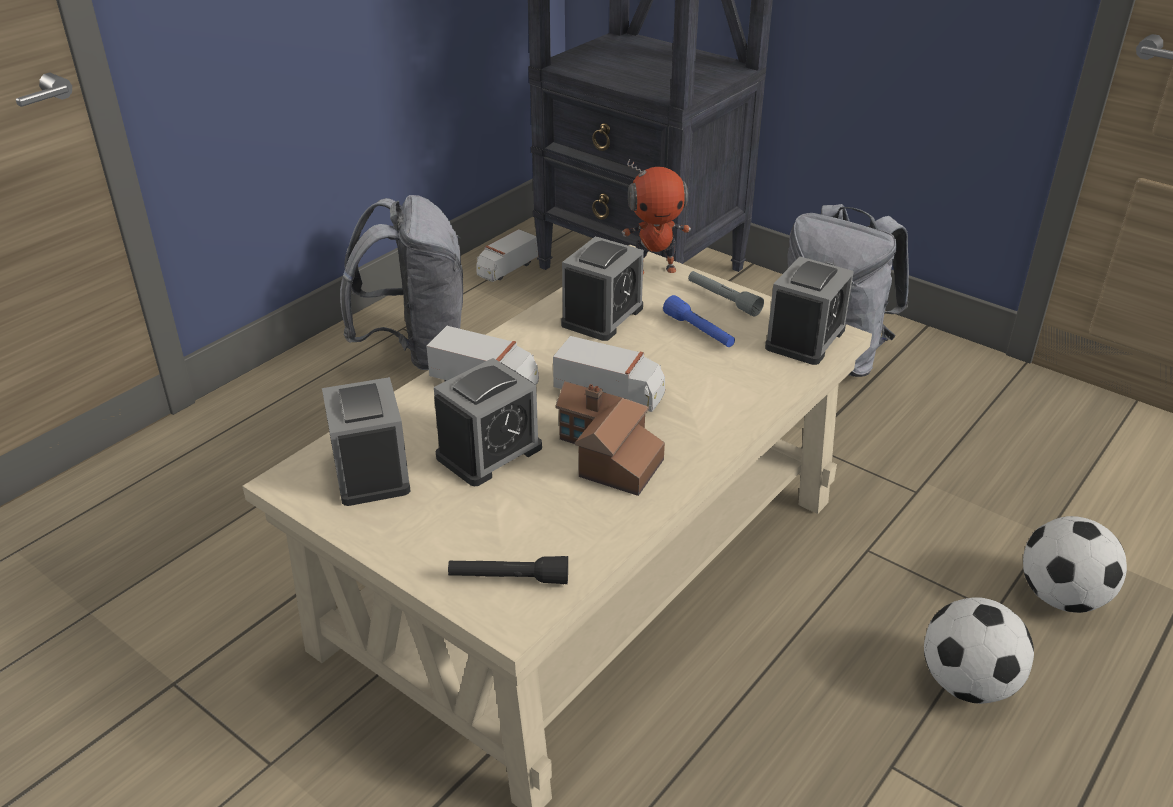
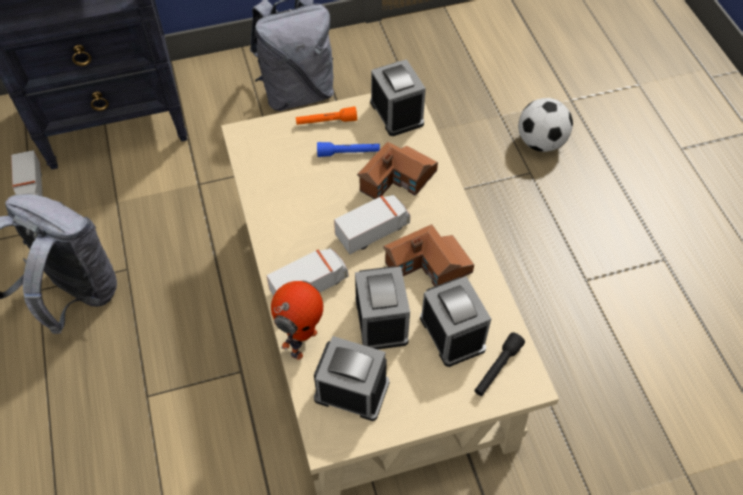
camera: 55 degrees left, 20 degrees up
(602, 316) = (291, 187): alarm clock -> alarm clock (452, 333)
(654, 269) = (263, 131): toy robot -> toy robot (302, 342)
(707, 380) = (398, 180): none -> toy house
(723, 299) = (326, 122): grey flashlight -> orange flashlight
(968, 684) = (562, 217): football -> none

